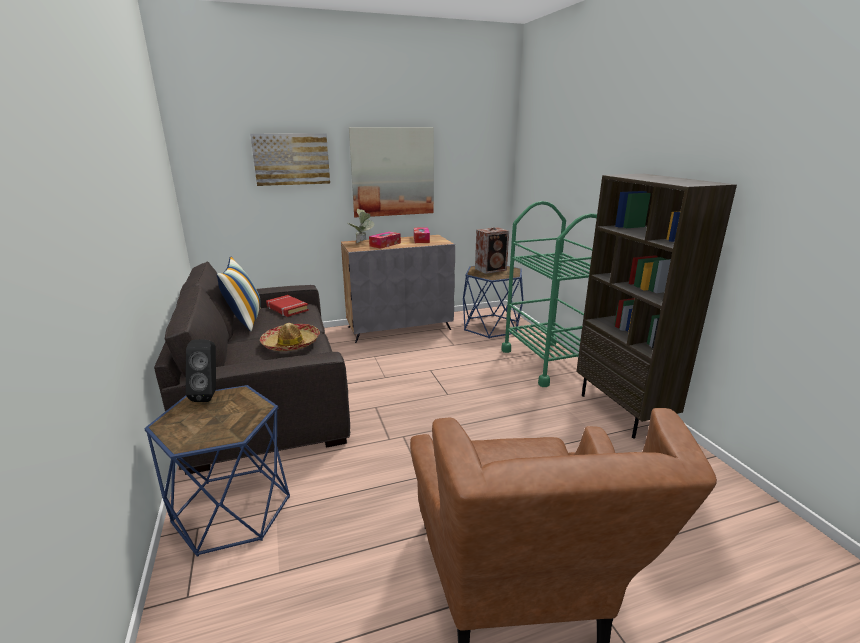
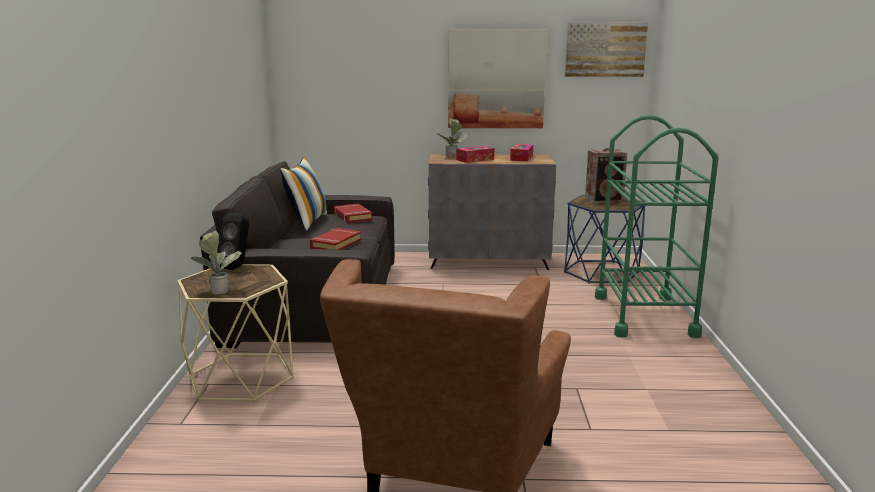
camera: 20 degrees right, 5 degrees down
(205, 434) = (218, 289): none -> potted plant
(233, 509) = (242, 377): blue side table -> beige side table
(291, 159) = (385, 62): picture -> picture (605, 49)
(291, 344) = (335, 244): hat -> red book
(622, 412) = (700, 374): brown bookcase -> none

